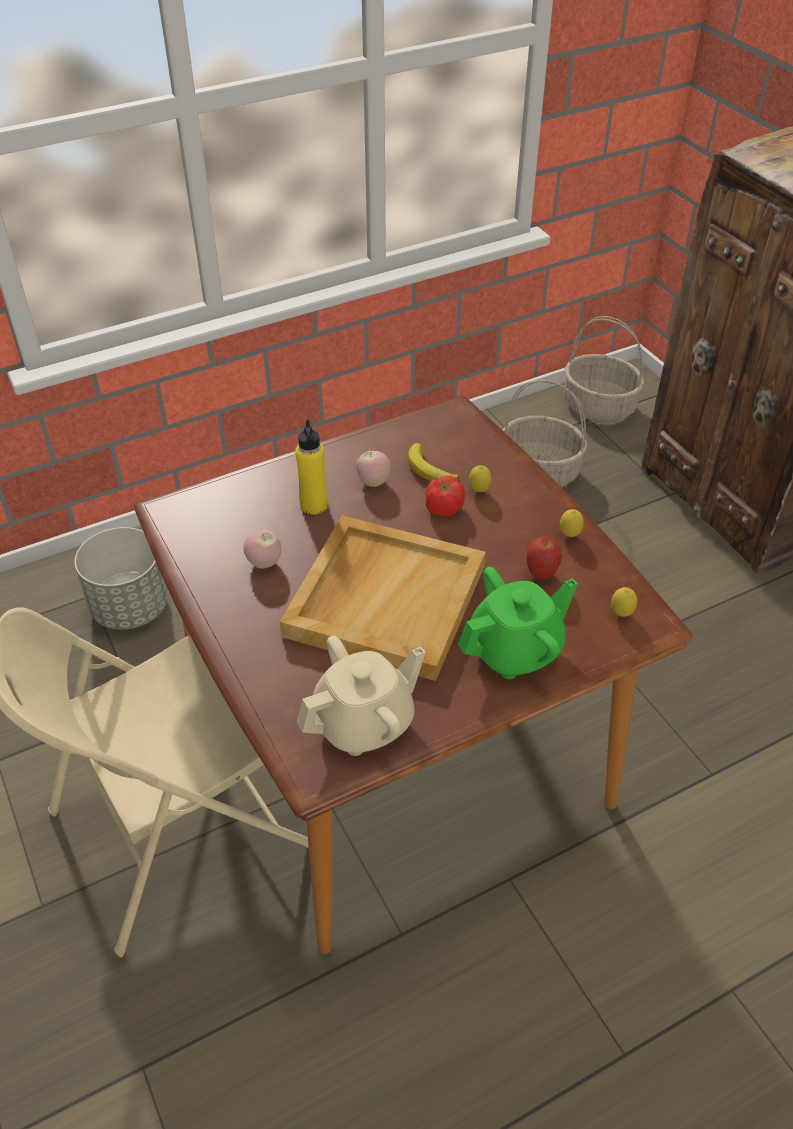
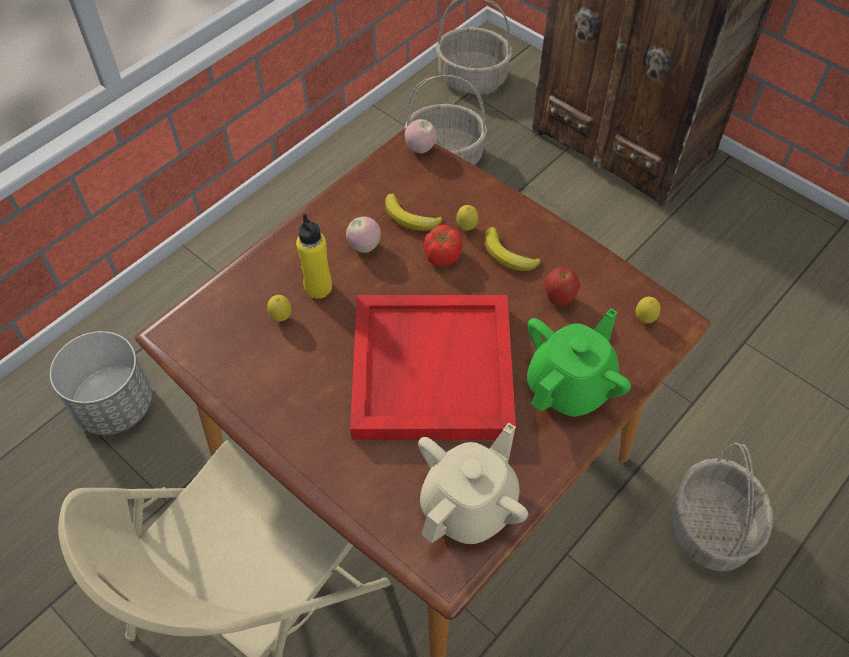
camera: 20 degrees left, 10 degrees up
(264, 563) = (298, 365): apple -> apple (420, 148)
(385, 599) = (430, 369): beige tray -> red tray
(508, 523) = (508, 255): none -> banana
(569, 535) = (567, 252): lemon -> lemon (281, 318)
(682, 907) = (711, 529): none -> basket

